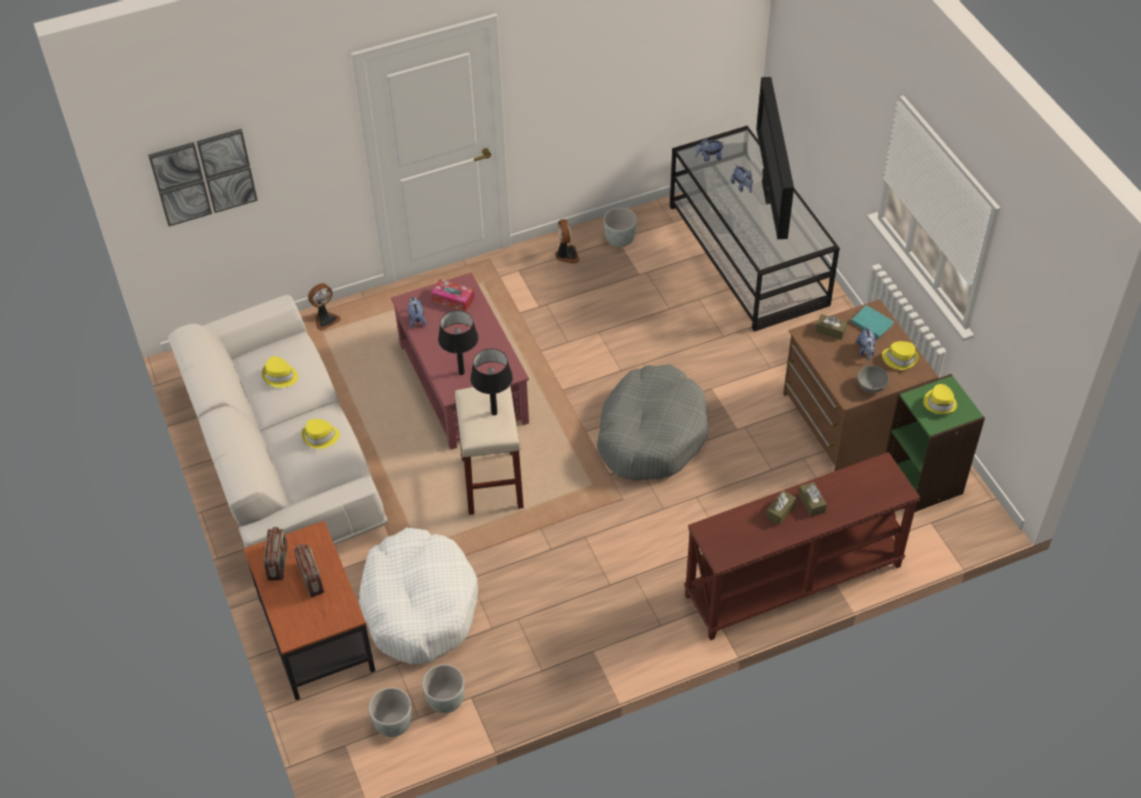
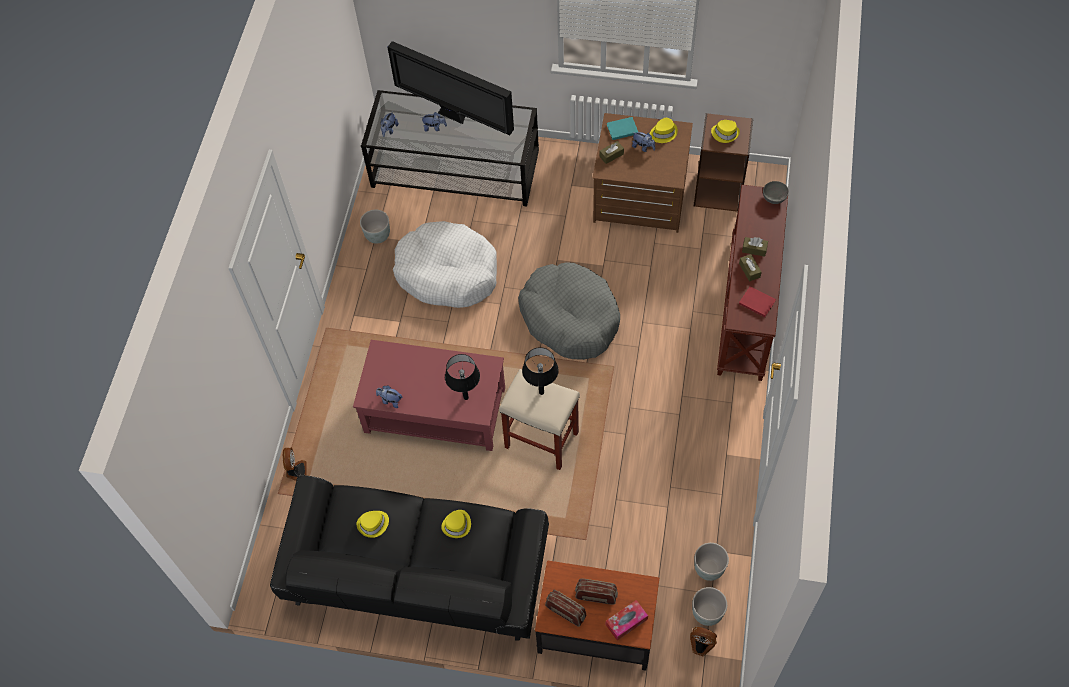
camera: 55 degrees left, 10 degrees up
(203, 177) = (207, 457): picture -> none
(282, 460) = (416, 572): white sofa -> black sofa
(419, 605) = (617, 544): white dog bed -> white dog bed (447, 272)
(453, 299) = (389, 365): tissue box -> tissue box (626, 622)
(566, 255) = (364, 277): fan -> fan (701, 644)
(744, 536) = (756, 302): none -> red book
(871, 387) = (675, 162): grey bowl -> grey bowl (775, 198)
(923, 481) = (718, 190): green bookcase -> brown bookcase

